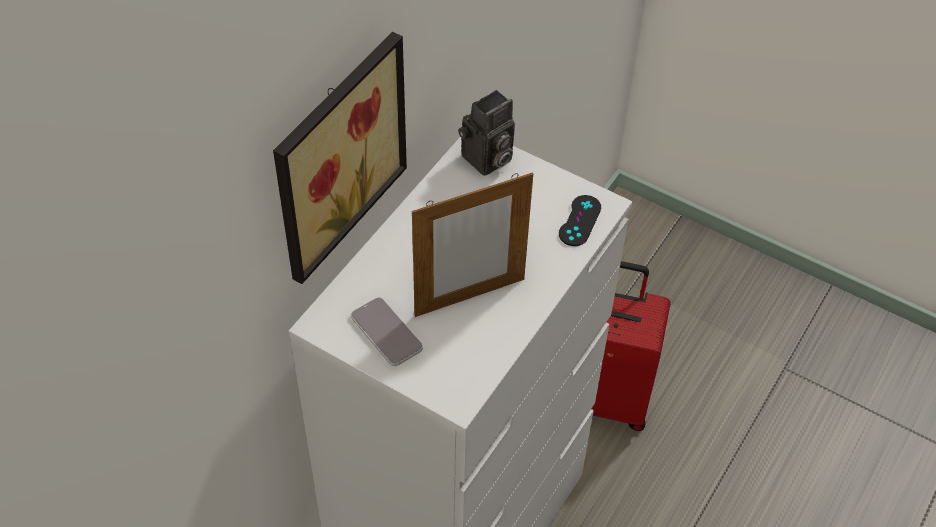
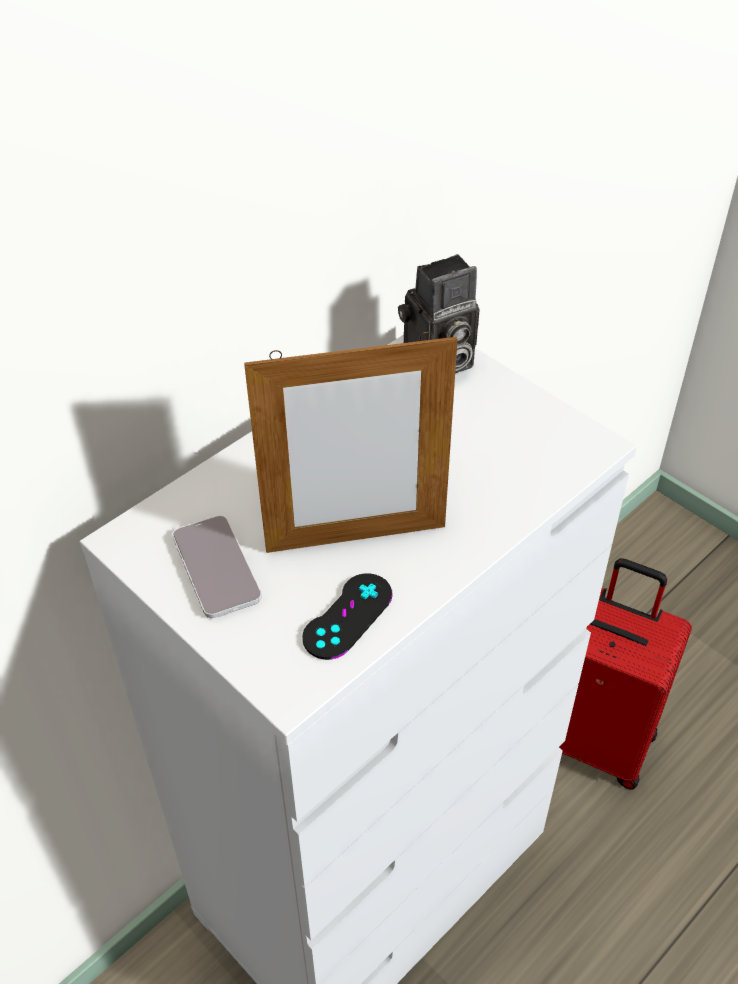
camera: 15 degrees right, 5 degrees down
(334, 154) = (174, 282): picture -> none
(579, 221) = (550, 460): black game controller -> black game controller (348, 616)

